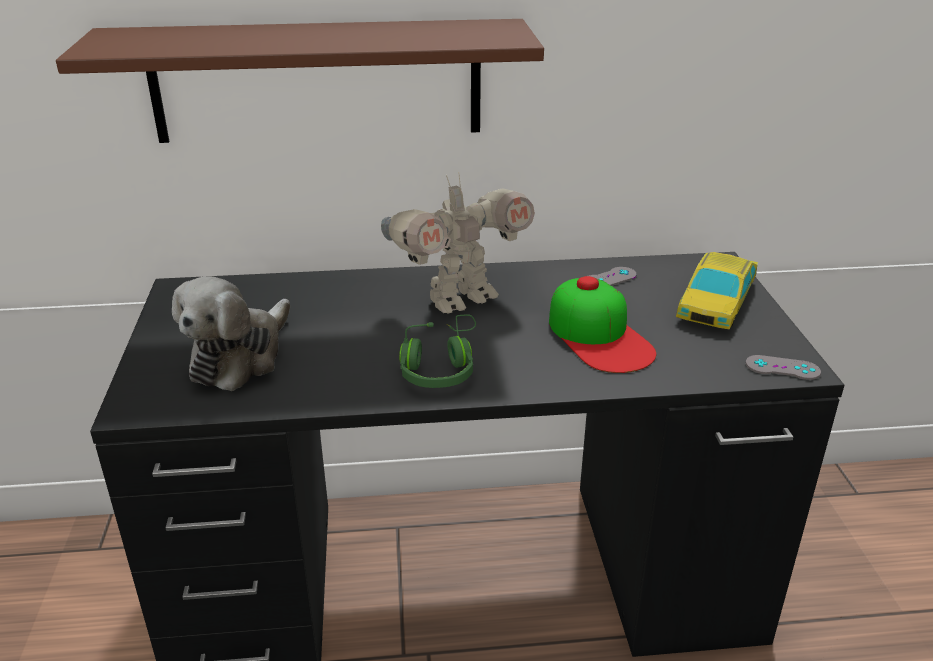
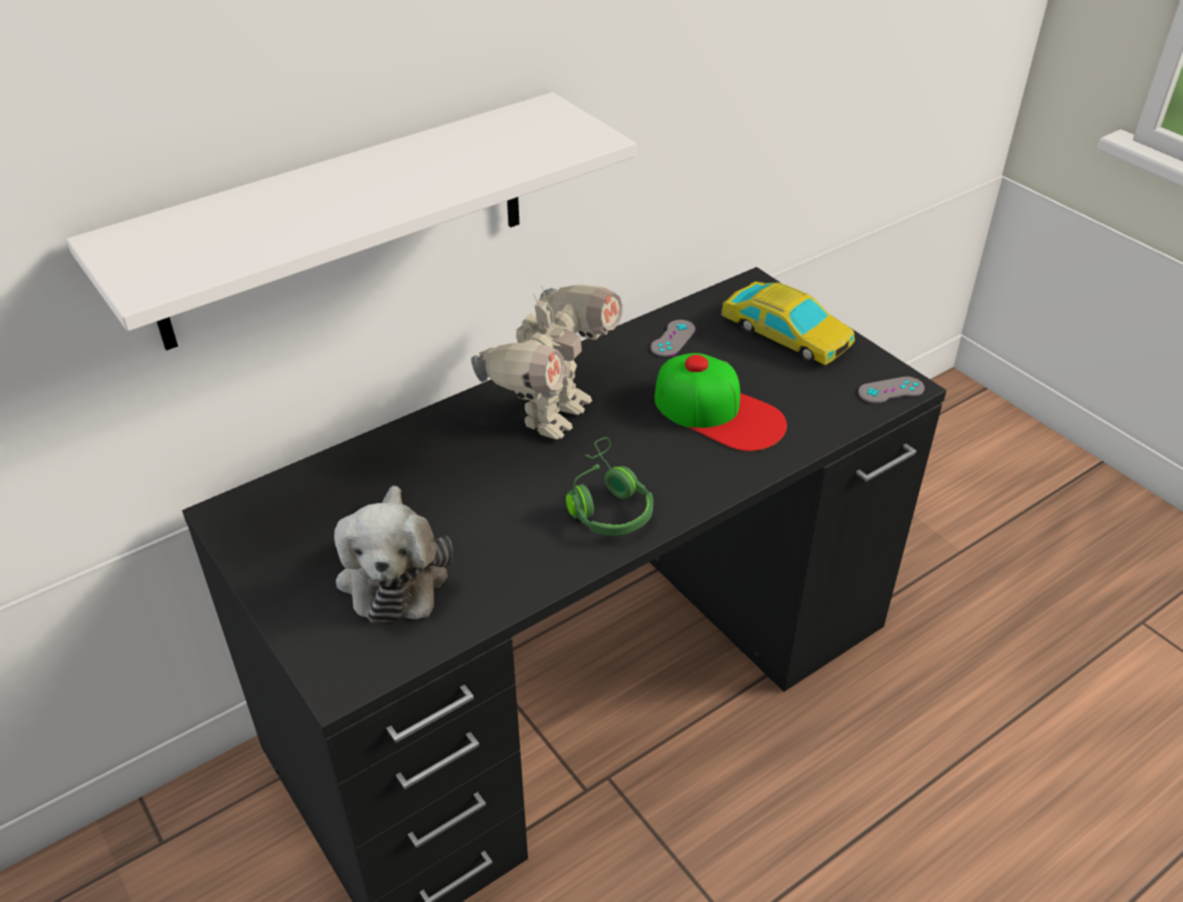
camera: 30 degrees left, 10 degrees up
(317, 81) = (344, 221): brown shelf -> white shelf
(716, 301) = (786, 333): toy car -> toy car turned 45 degrees counterclockwise

